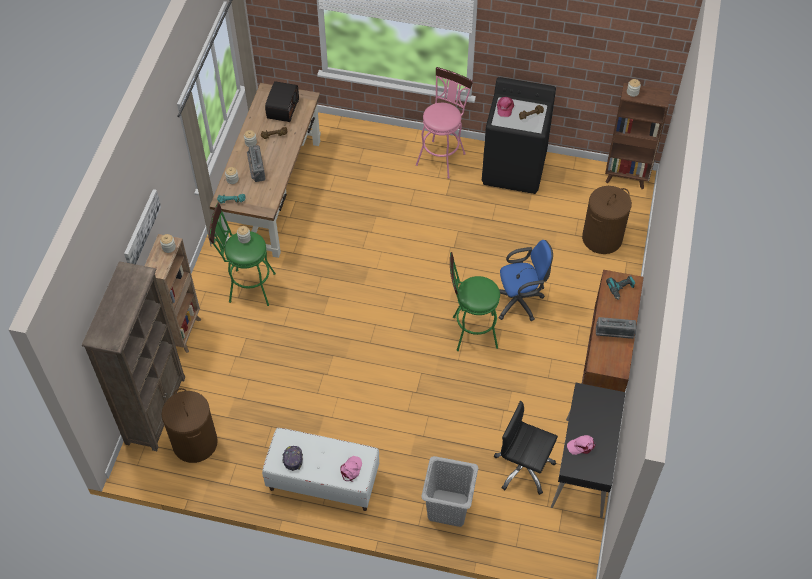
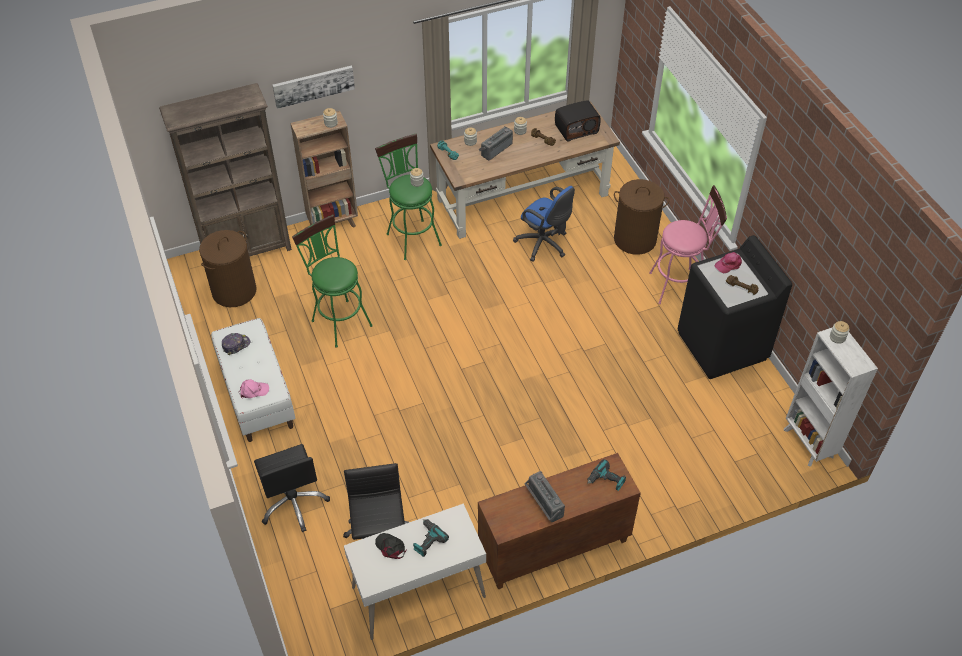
camera: 55 degrees right, 5 degrees down
(448, 508) = (294, 502): grey laundry basket -> black office chair
(470, 332) = (498, 415): green stool -> green stool (338, 320)
(520, 301) = (569, 435): blue office chair -> blue office chair (544, 245)
(581, 446) = (391, 547): pink cap -> black cap
(584, 468) = (418, 593): black desk -> white desk
(591, 420) = (427, 540): none -> power drill
(602, 238) = (709, 463): brown laundry basket -> brown laundry basket (634, 239)
(626, 177) = (808, 444): brown bookcase -> white bookcase

